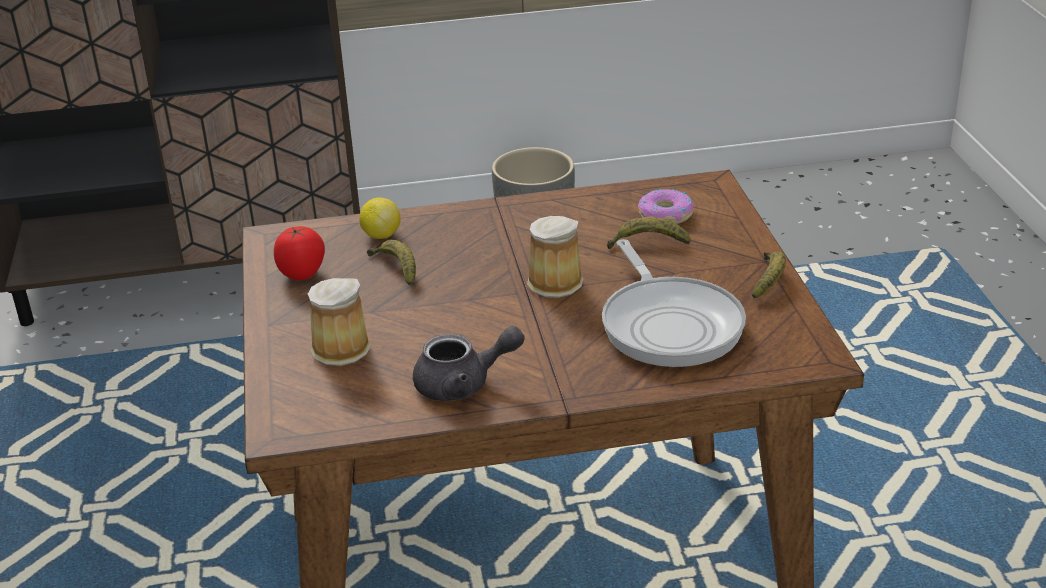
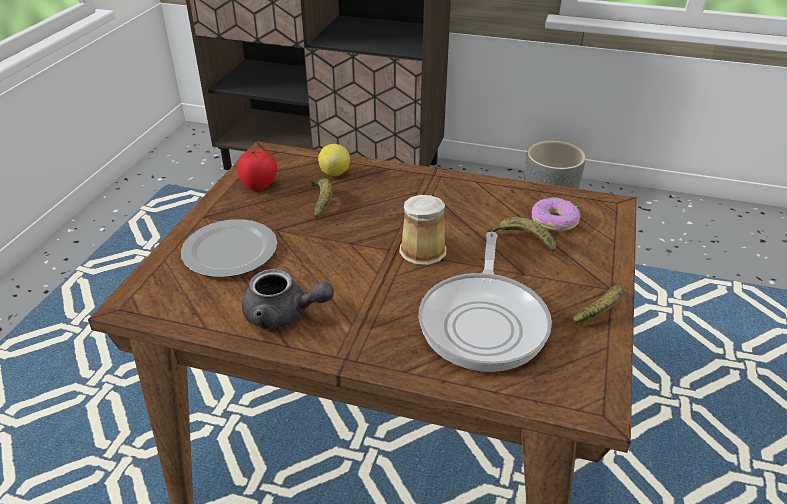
camera: 25 degrees right, 5 degrees up
(338, 347) = (229, 251): mug -> plate

